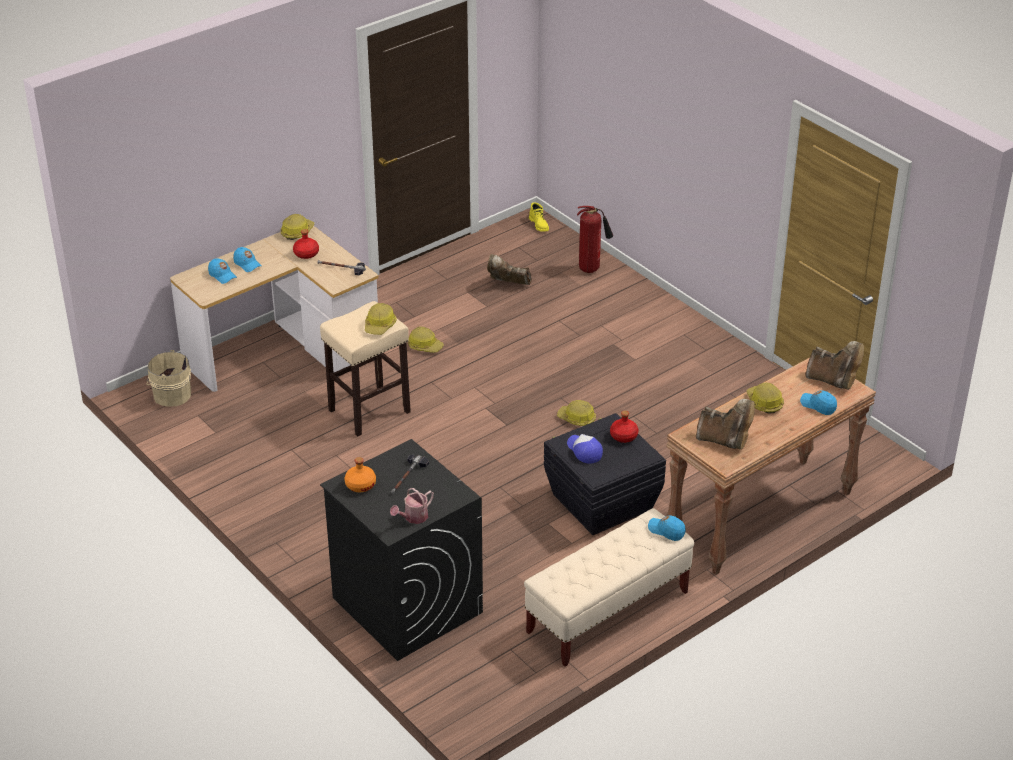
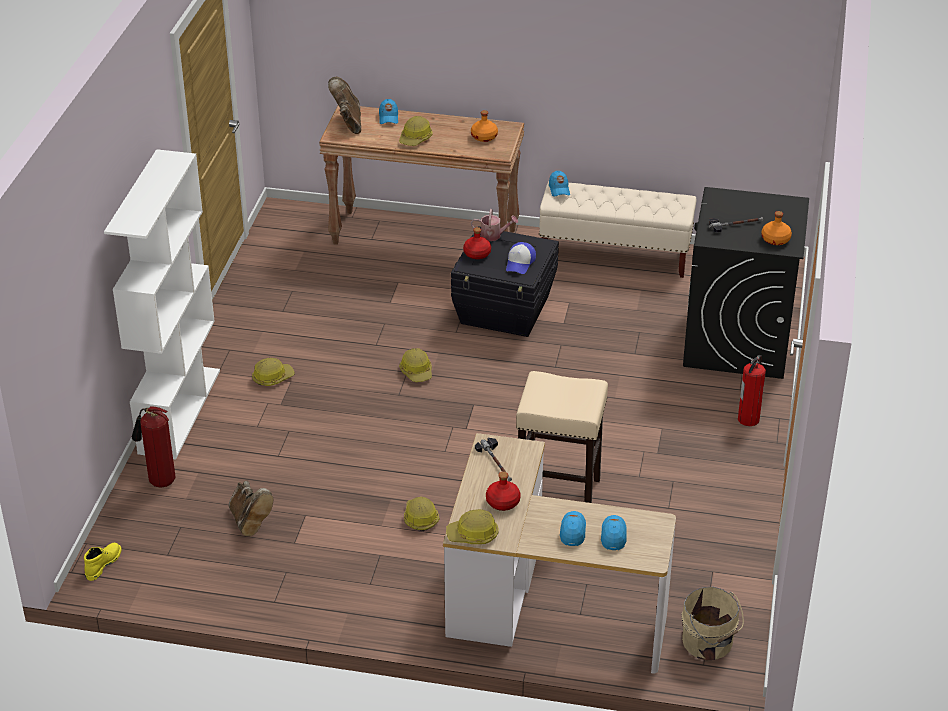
camera: 130 degrees left, 0 degrees up
(317, 546) = (748, 418): none -> fire extinguisher
(380, 325) = (551, 384): hard hat -> hard hat (272, 377)
(413, 518) = (768, 201): watering can -> watering can (494, 235)
(657, 302) = (179, 410): none -> white bookcase
(724, 441) = (484, 137): brown boot -> orange bottle

